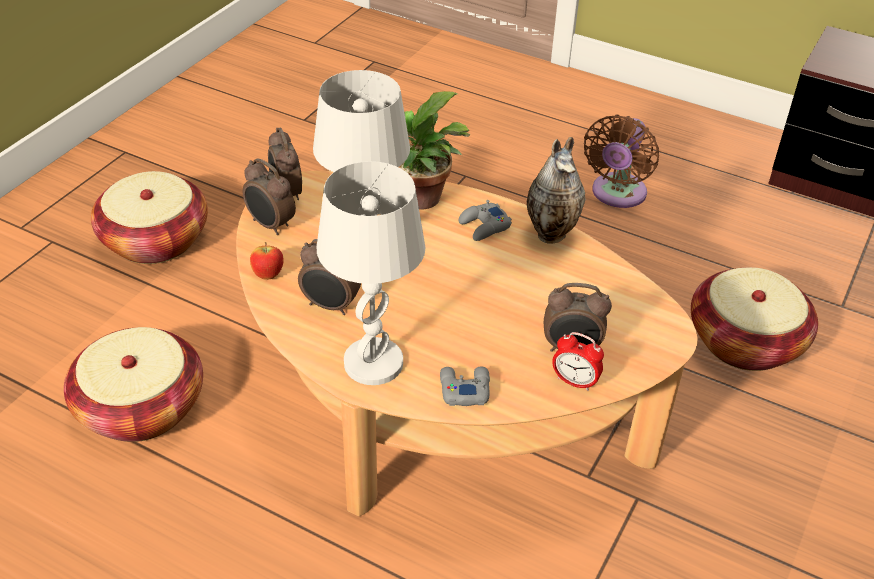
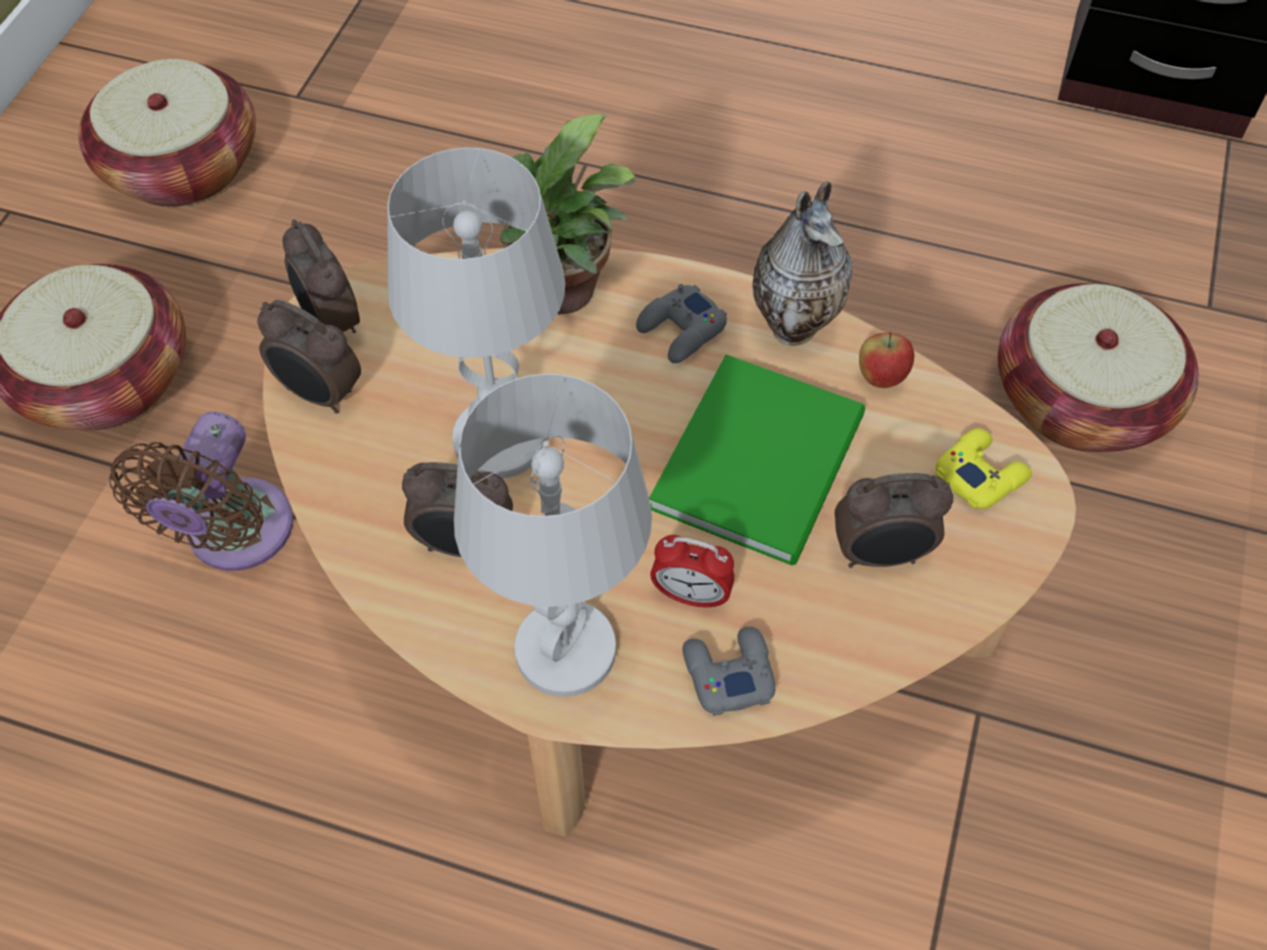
camera: 10 degrees left, 15 degrees up
(141, 408) = (166, 707): basket -> basket (183, 167)
(268, 275) = (342, 501): apple -> apple (881, 378)
(516, 293) = (765, 458): none -> green book
(574, 382) = (901, 621): alarm clock -> alarm clock (691, 595)
(617, 194) = (831, 159): brown fan -> brown fan (234, 536)
(642, 320) = (980, 474): none -> yellow game controller

